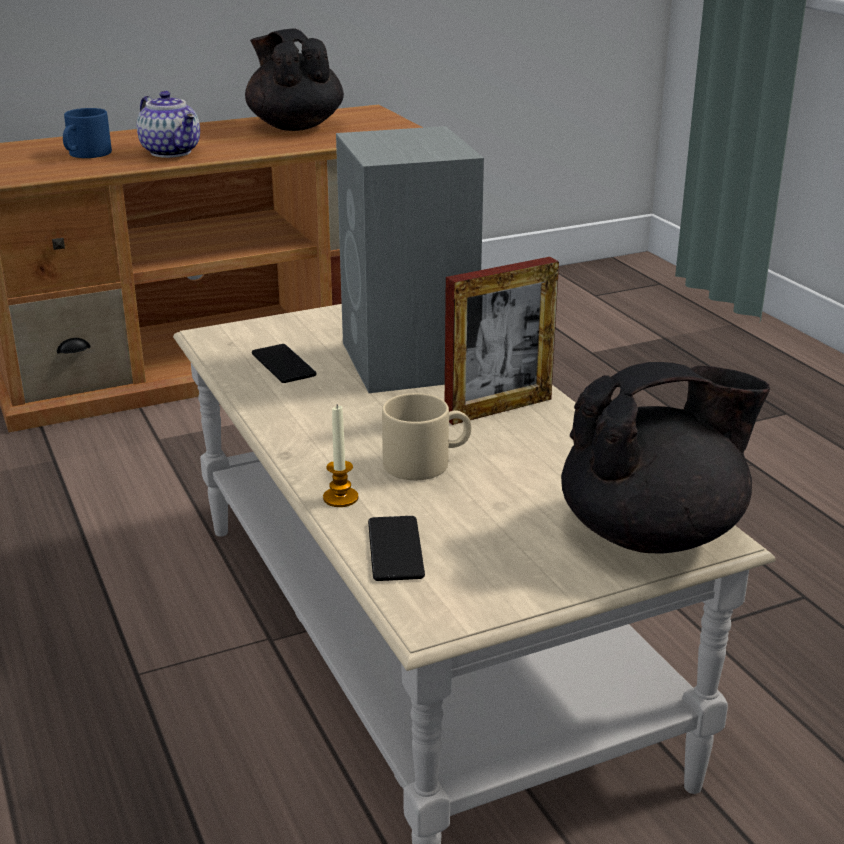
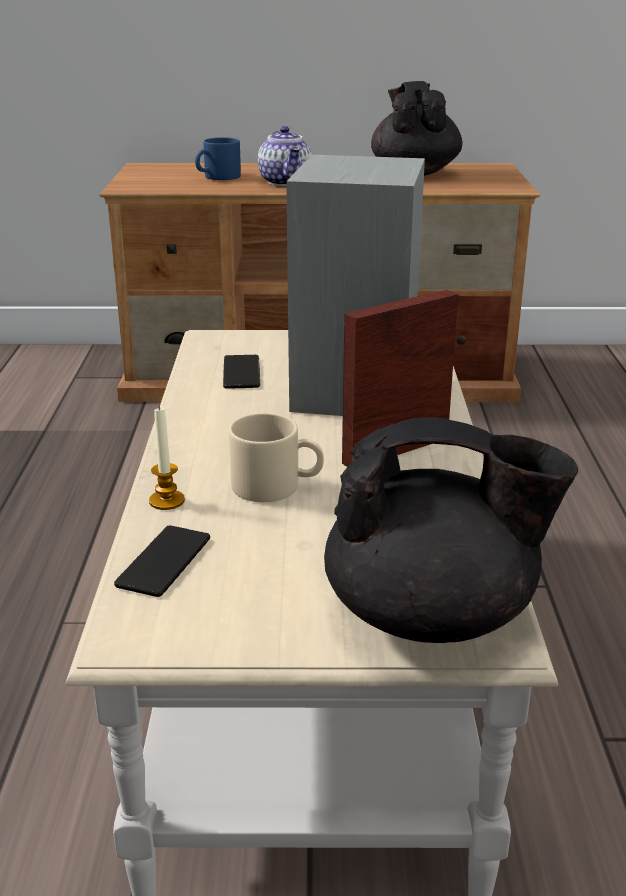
camera: 25 degrees right, 0 degrees up
(498, 408) = (396, 450): picture frame -> picture frame turned 150 degrees clockwise

